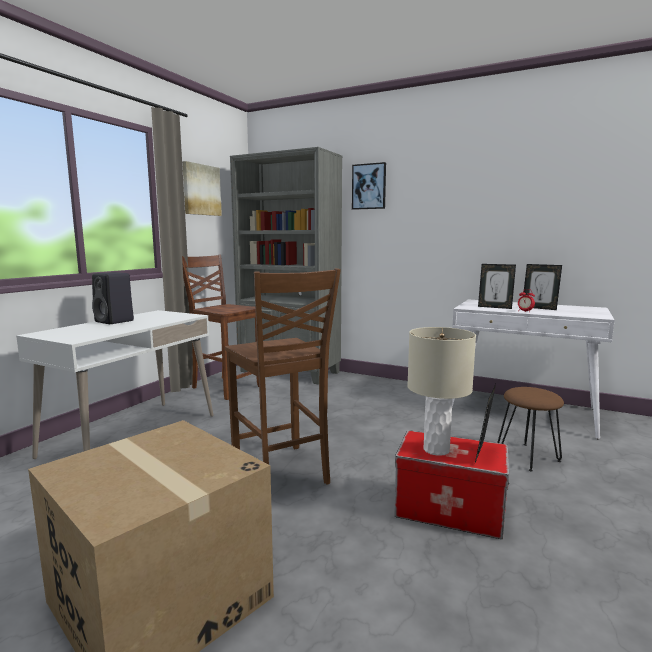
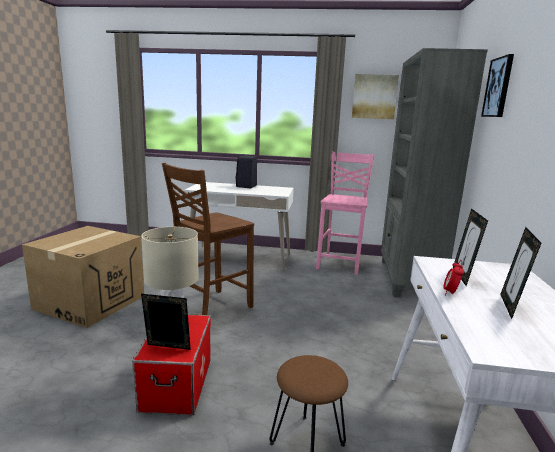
camera: 70 degrees right, 5 degrees up
(225, 387) = (340, 263): brown chair -> pink chair

